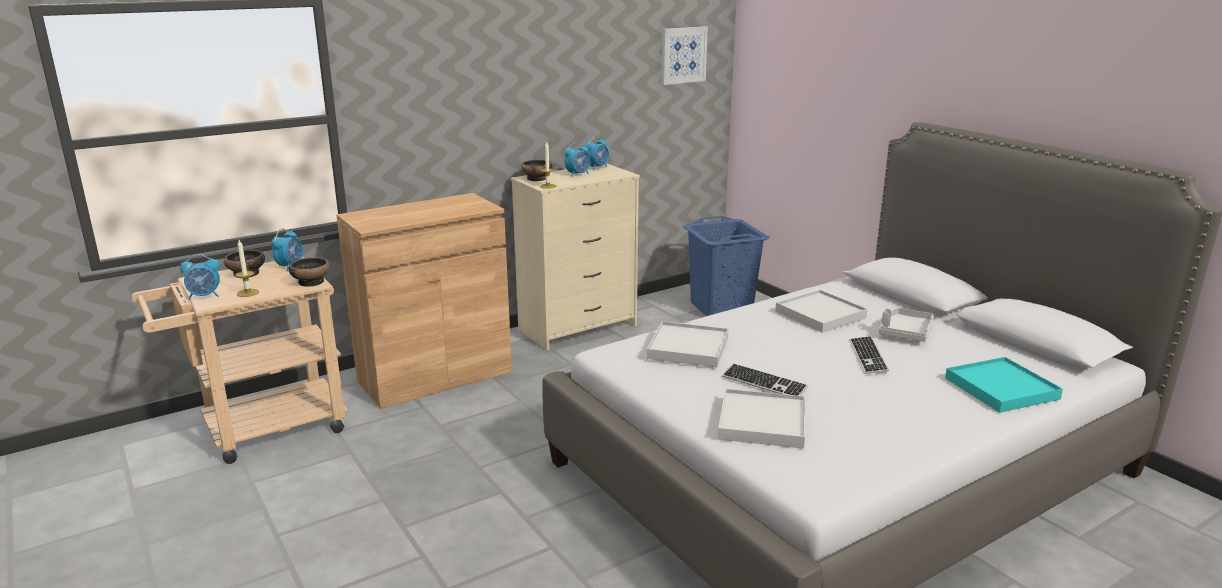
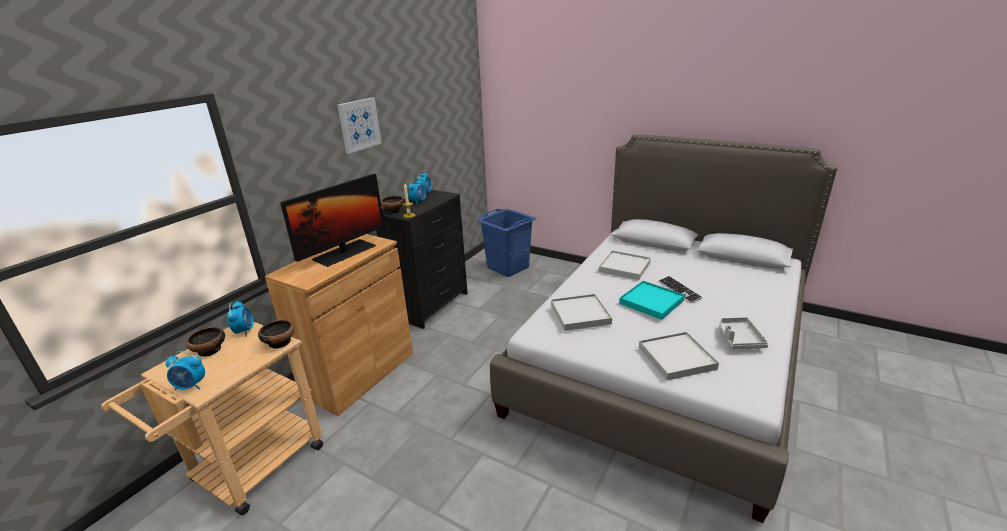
camera: 25 degrees left, 5 degrees up
(205, 296) = (191, 386): alarm clock -> alarm clock turned 45 degrees clockwise
(248, 293) = (230, 370): candle -> none
(435, 209) = (344, 253): none -> monitor
(578, 328) = (431, 305): beige dresser -> black dresser
(683, 55) = (457, 105): picture -> picture (359, 125)
(764, 383) = (648, 327): keyboard -> none
(905, 332) = (678, 267): grey tray -> grey tray (738, 339)
(1001, 388) = (761, 292): turquoise tray -> turquoise tray (651, 302)

